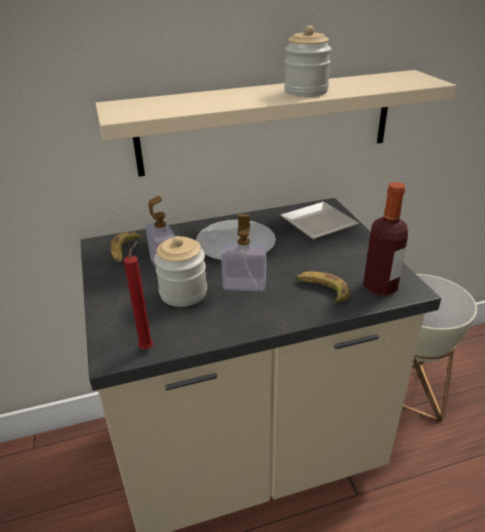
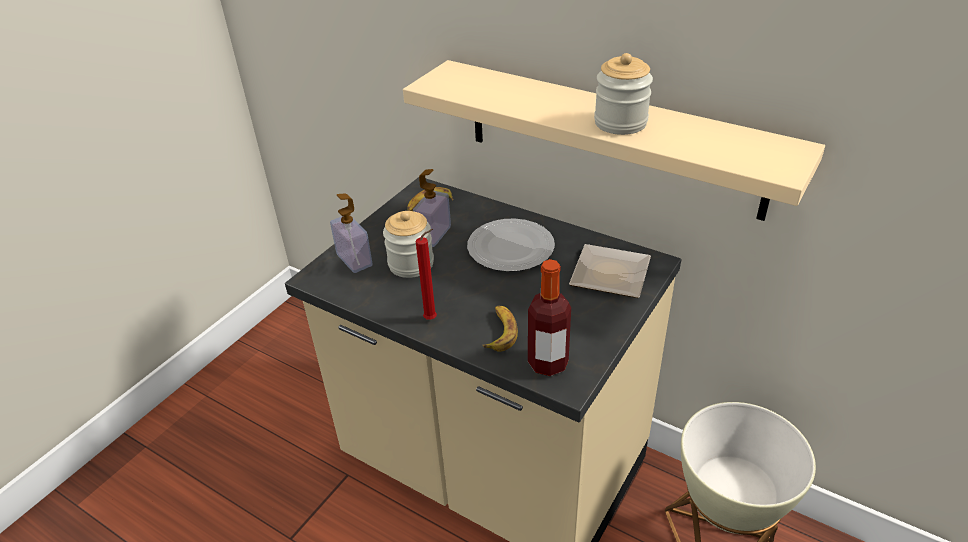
camera: 50 degrees right, 5 degrees up
(148, 347) = (335, 287): red candle -> red candle (432, 319)
(244, 284) = (457, 286): soap dispenser -> soap dispenser (354, 260)

